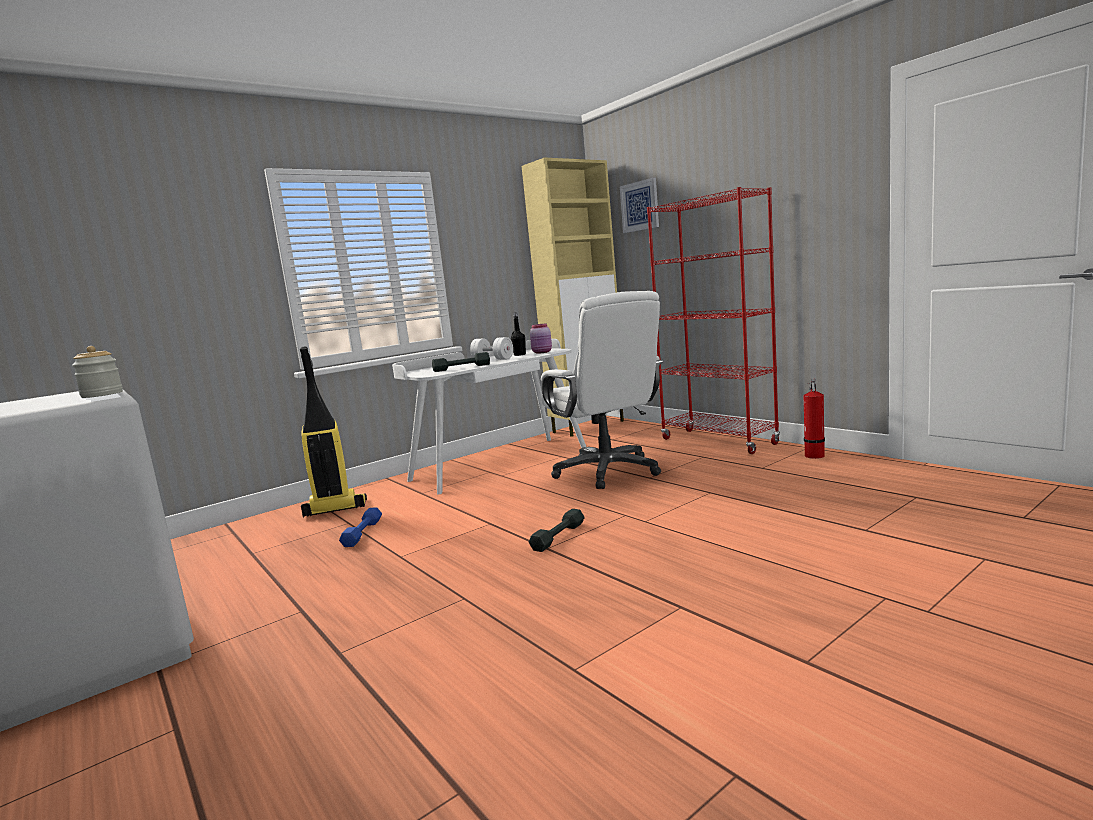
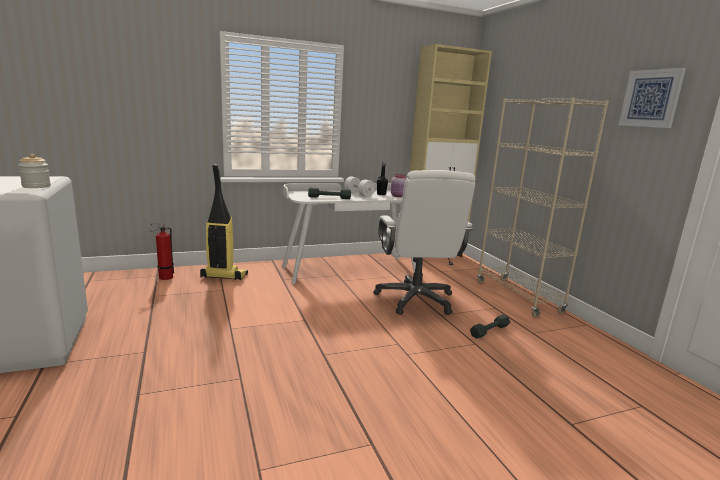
camera: 15 degrees right, 5 degrees up
(362, 533) = (224, 301): blue dumbbell -> none
(558, 536) = (338, 347): grey dumbbell -> grey dumbbell (489, 330)
(640, 206) = (508, 93): picture -> picture (651, 98)
(718, 441) = (518, 297): red bookcase -> beige bookcase
(814, 456) = (584, 335): fire extinguisher -> fire extinguisher (164, 278)

